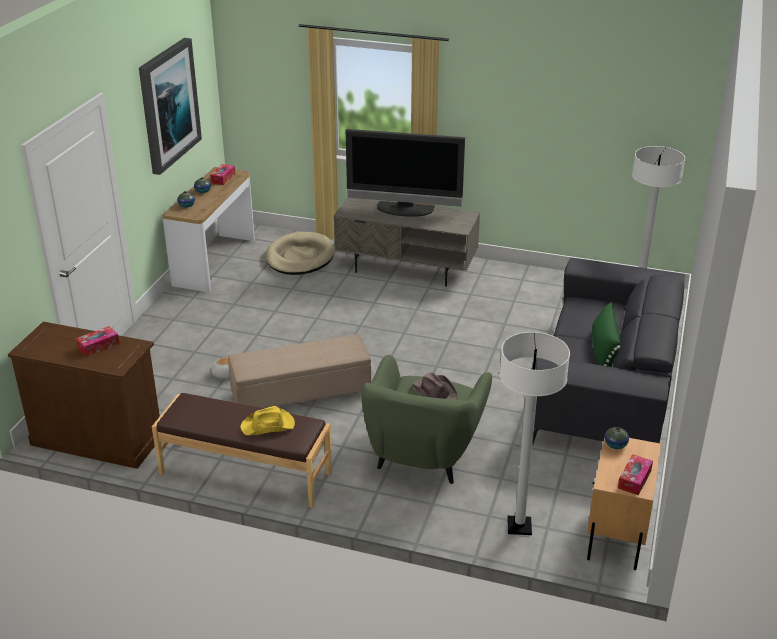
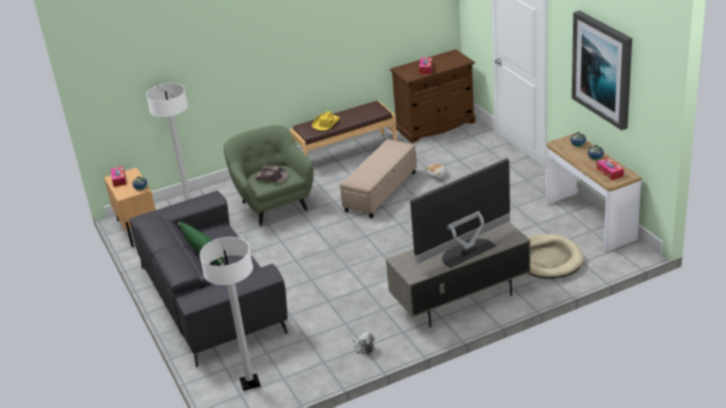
camera: 140 degrees right, 0 degrees up
(523, 279) = (363, 347): none -> plush toy

